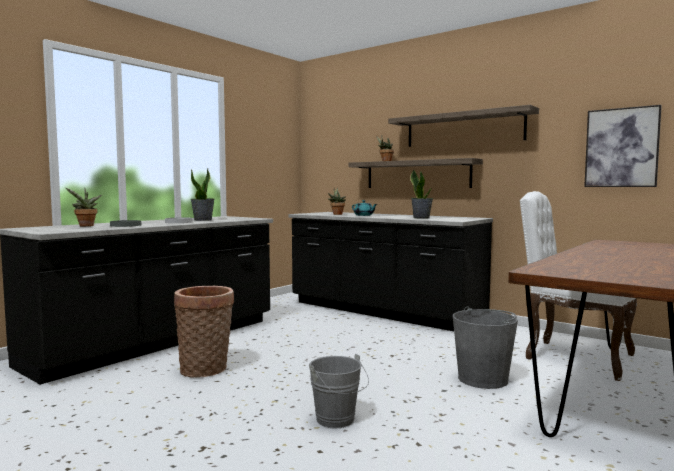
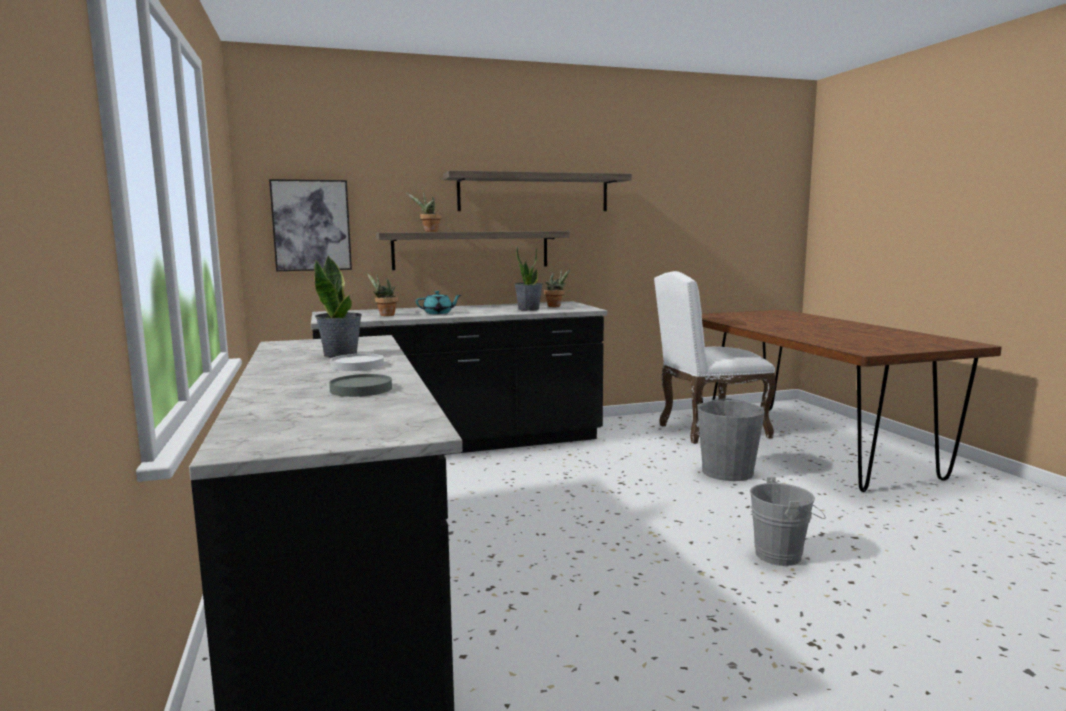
camera: 55 degrees left, 5 degrees up
(86, 226) = (307, 408): potted plant -> potted plant (556, 306)
(206, 370) = (542, 590): basket -> none
(621, 147) = (690, 224): picture -> picture (311, 225)

